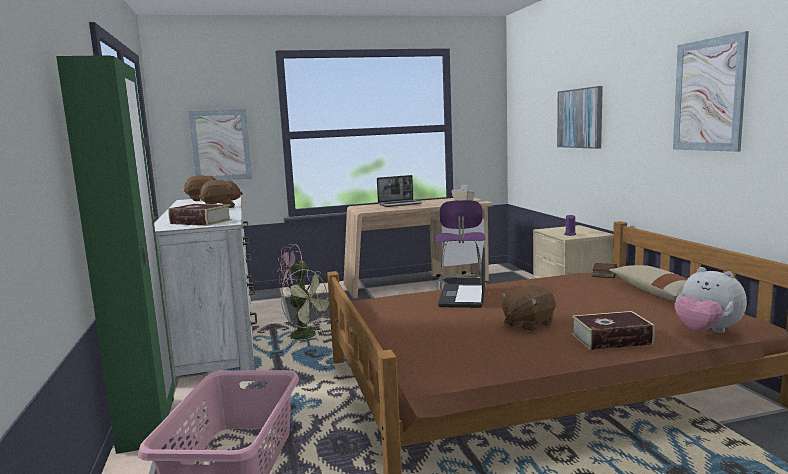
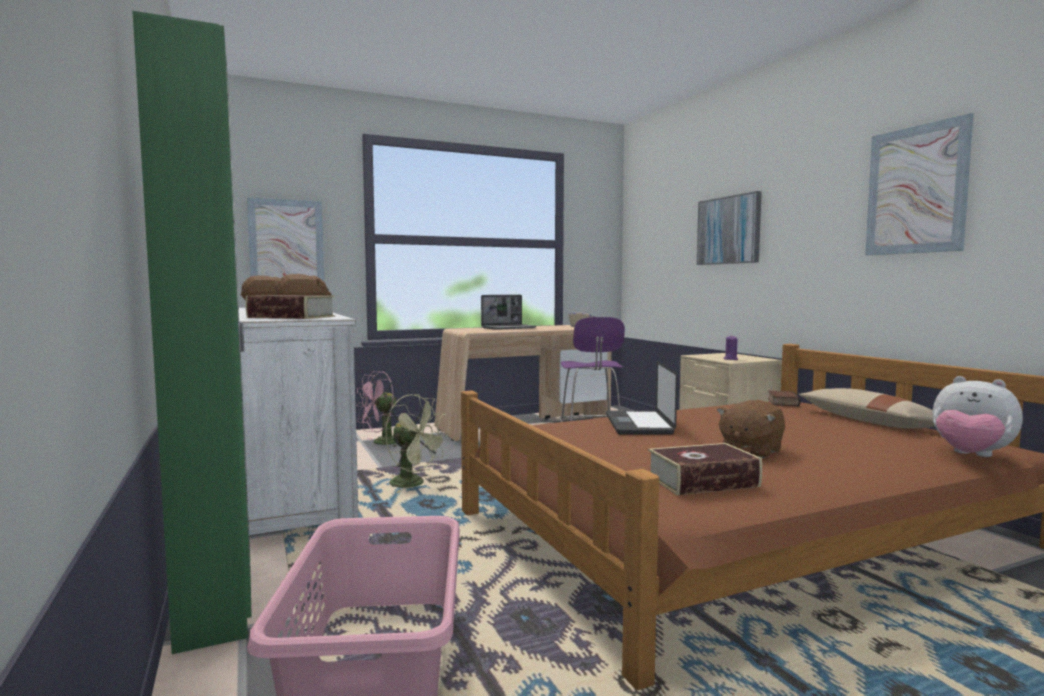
camera: 10 degrees left, 5 degrees down
(611, 339) = (872, 465): book -> book (702, 481)

